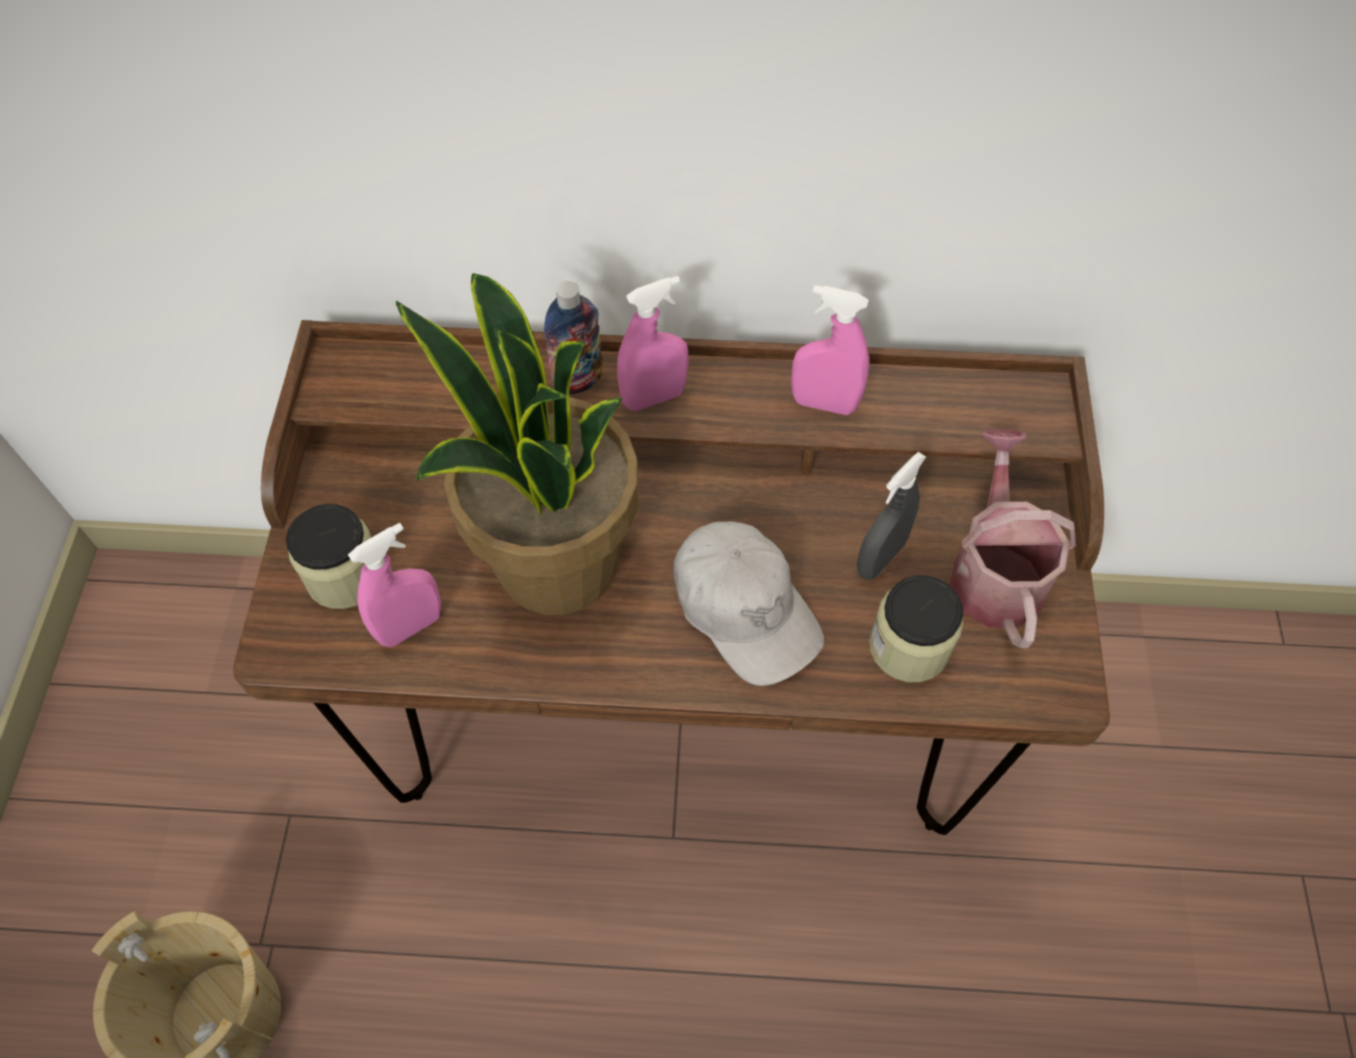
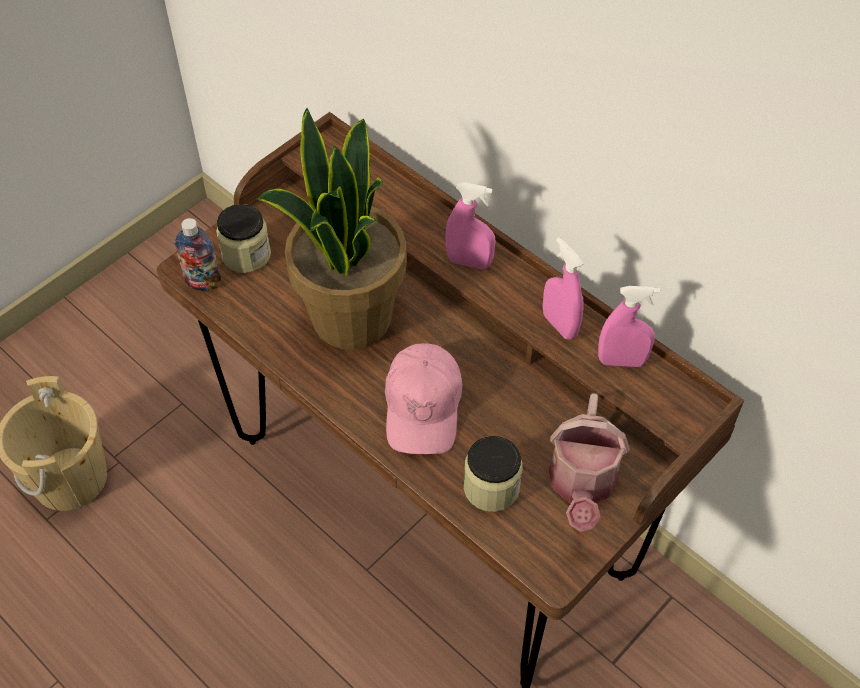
camera: 40 degrees right, 5 degrees down
(411, 627) = (253, 300): pink spray bottle -> pink spray bottle (621, 361)
(578, 380) = (439, 228): bottle -> bottle (203, 283)
(745, 609) = (423, 407): white cap -> pink cap
(880, 558) = (523, 433): grey spray bottle -> none
(994, 571) = (581, 485): watering can -> watering can turned 150 degrees clockwise

